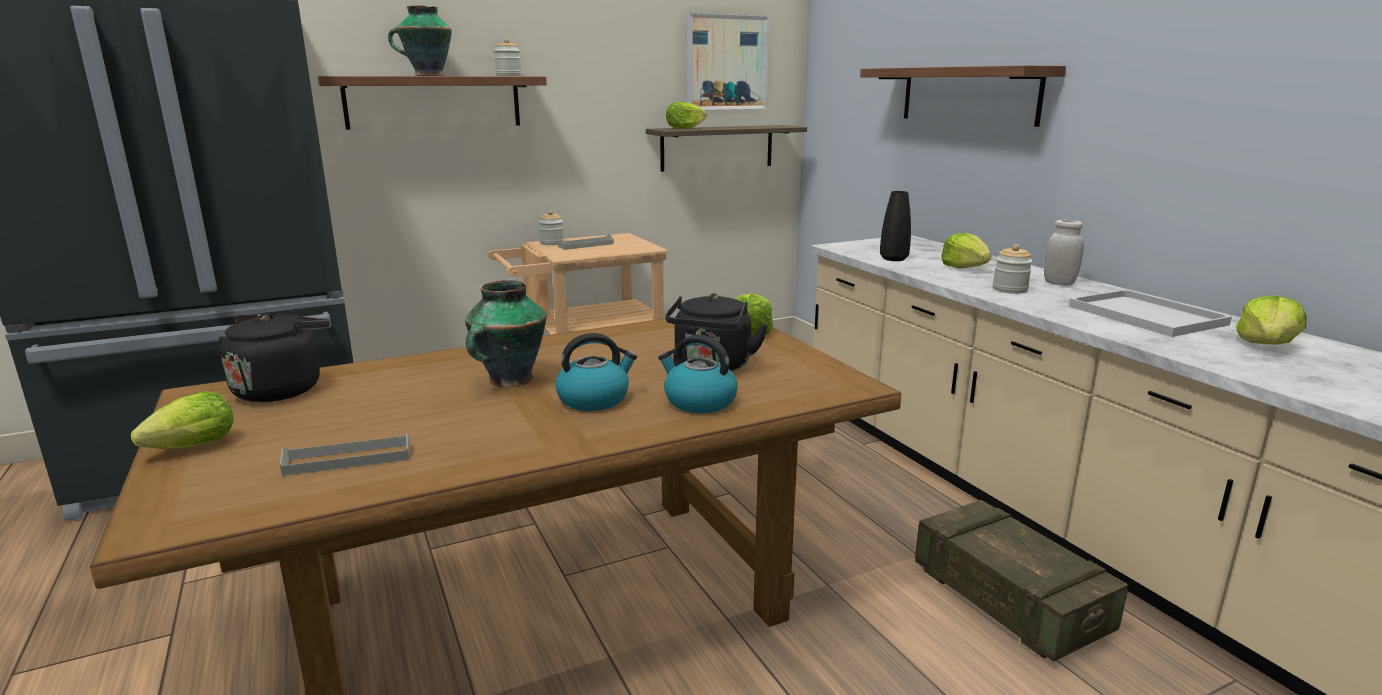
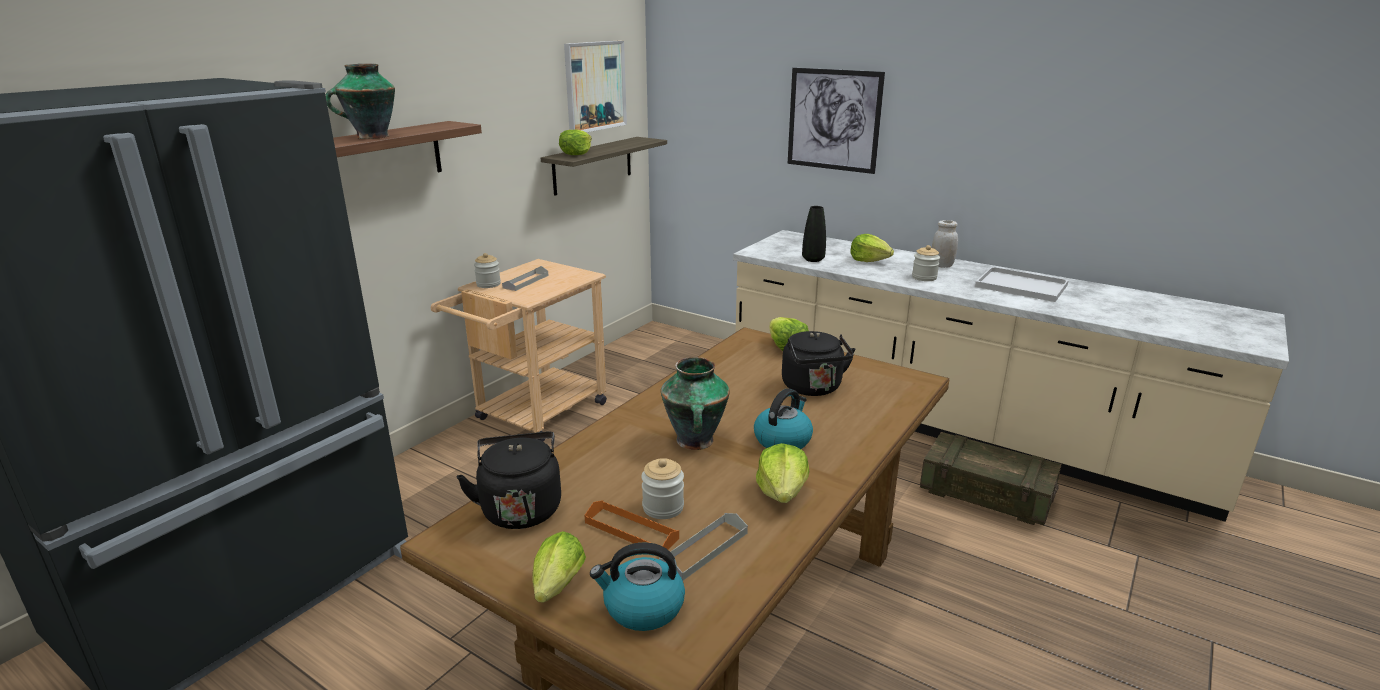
camera: 30 degrees left, 5 degrees up
(323, 427) = (631, 530): none -> orange tray
(509, 76) = (436, 125): jar -> jar (663, 507)
(698, 401) = (851, 421): kettle -> kettle (642, 608)
(968, 95) = (833, 120): shelf -> picture
(1266, 345) = (1101, 298): lettuce -> lettuce (782, 492)

